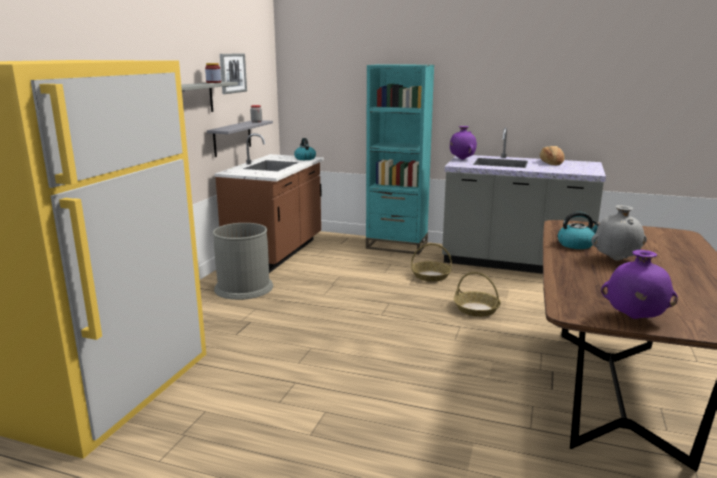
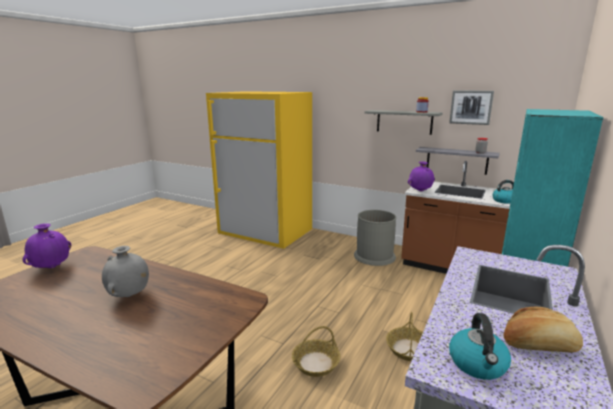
camera: 100 degrees right, 0 degrees up
(462, 159) = (519, 263): purple vase -> purple vase (420, 191)
(576, 244) = (182, 288): kettle -> kettle (478, 364)

